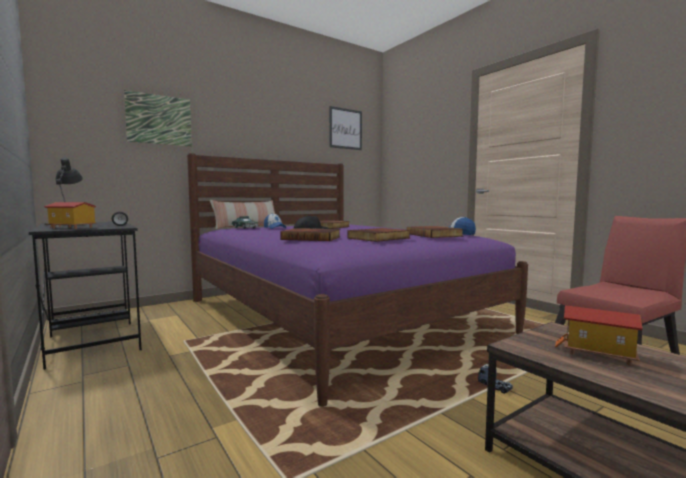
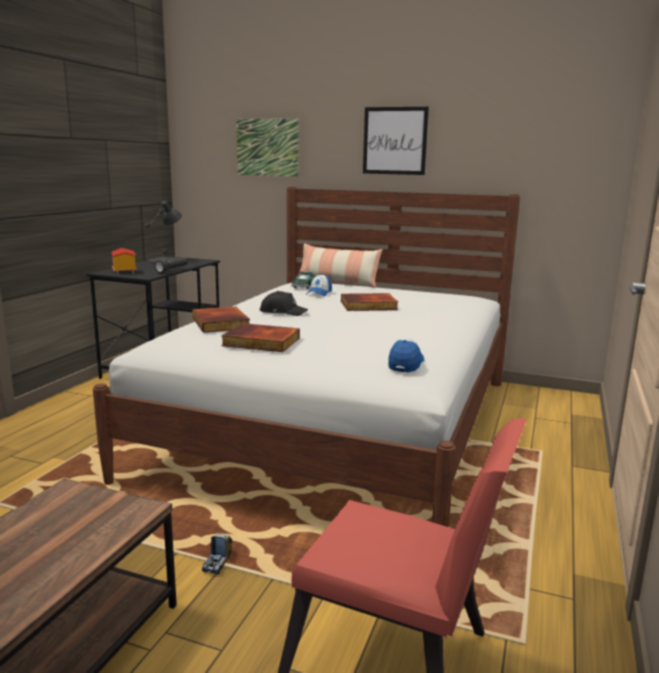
camera: 55 degrees right, 10 degrees up
(335, 315) = (340, 425): purple bed -> white bed
(345, 129) = (543, 129): picture -> picture (395, 141)
(435, 235) = (349, 356): book -> none
(597, 353) = (60, 530): toy house -> none

